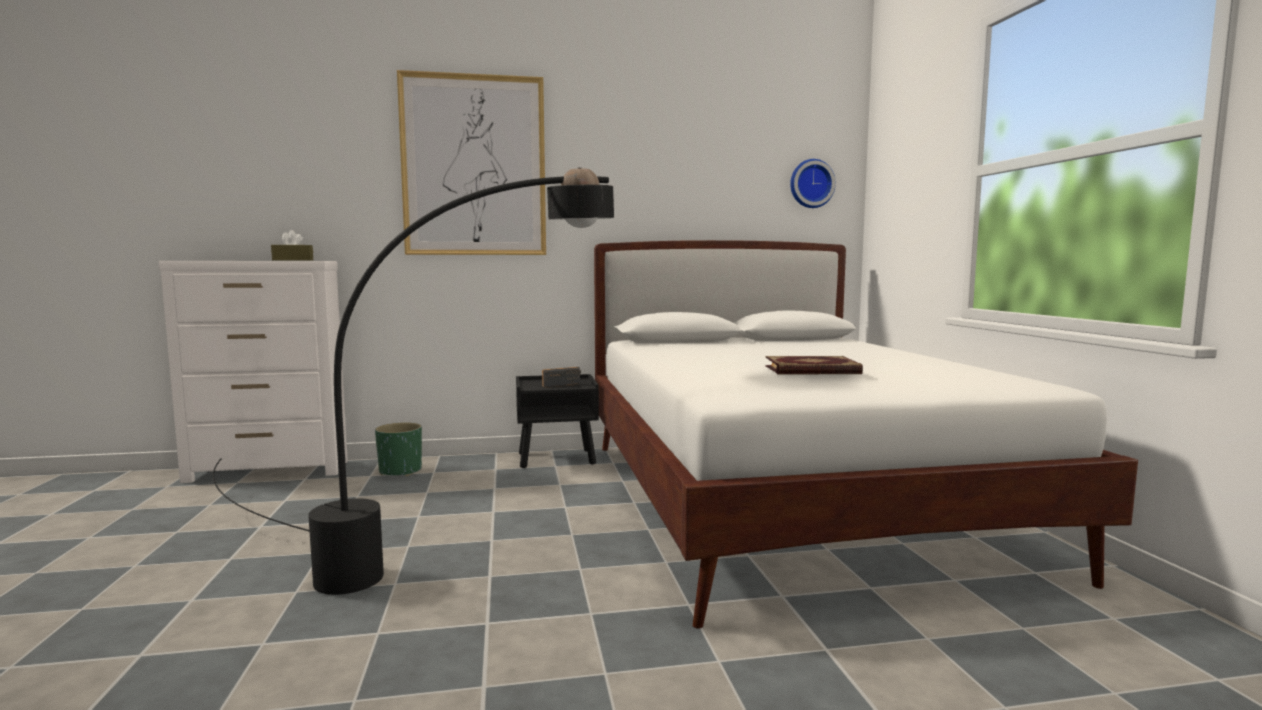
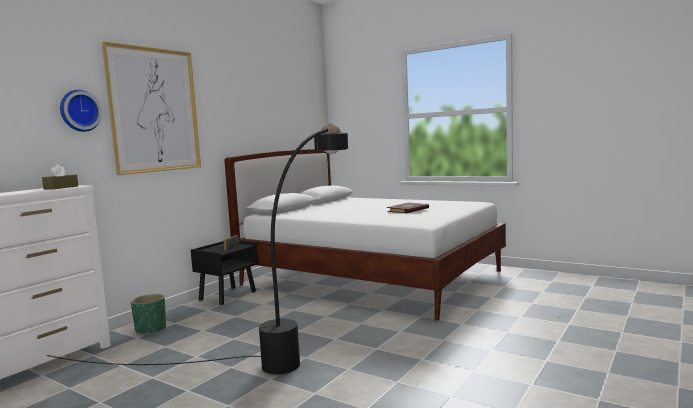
camera: 45 degrees left, 0 degrees up
(811, 184) = (310, 117): wall clock -> wall clock (79, 111)

